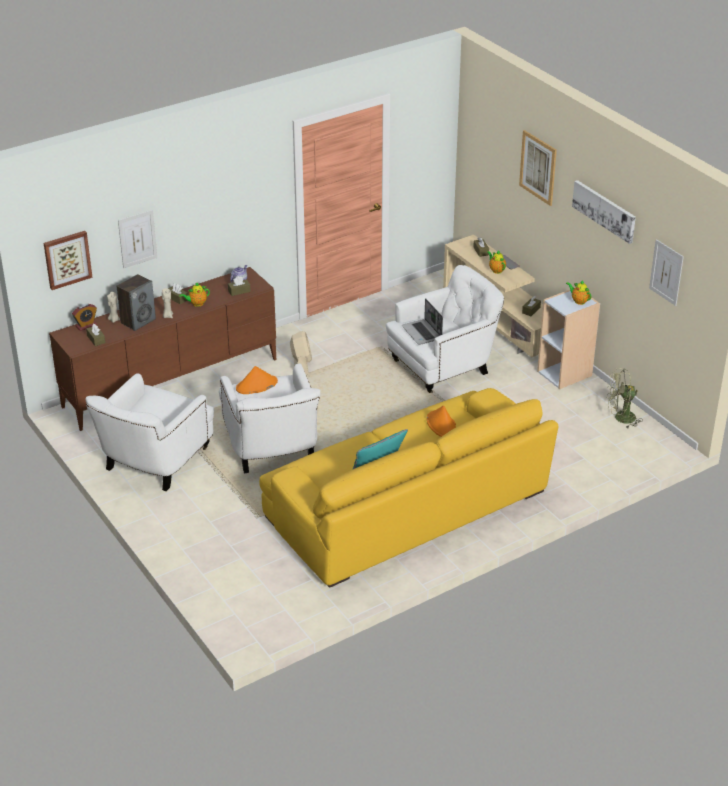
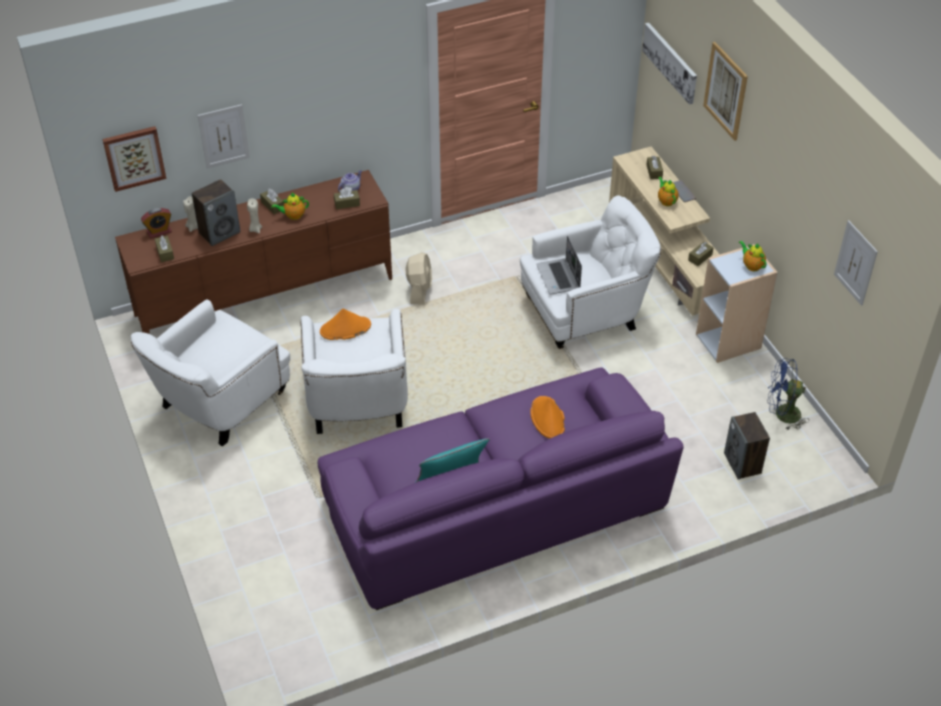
camera: 10 degrees right, 10 degrees up
(407, 507) = (495, 507): yellow sofa -> purple sofa
(598, 454) = (743, 463): none -> speaker
(604, 211) = (793, 166): picture -> picture (670, 62)
(620, 418) = (782, 414): green fan -> blue fan

